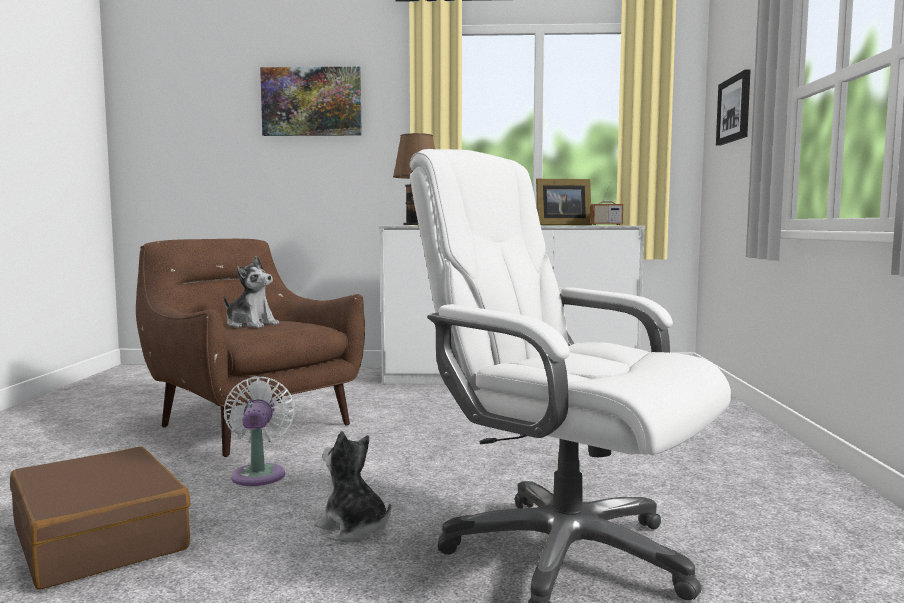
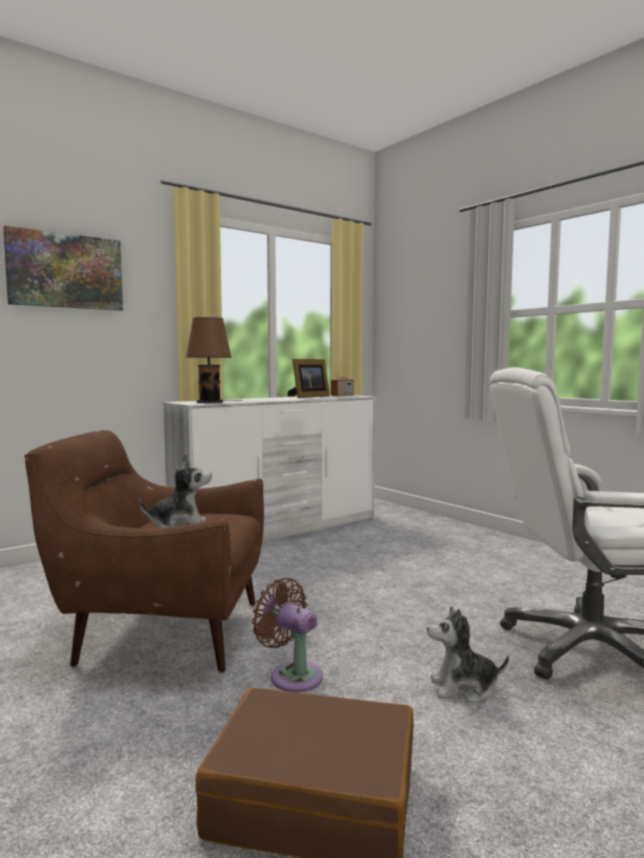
camera: 40 degrees left, 0 degrees up
(259, 473) = (292, 675): white fan -> brown fan
(734, 109) = (420, 313): picture -> none

